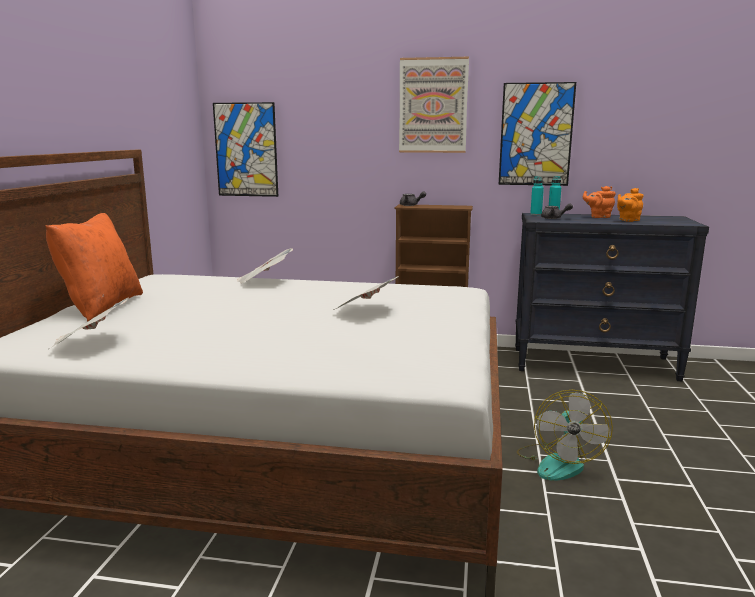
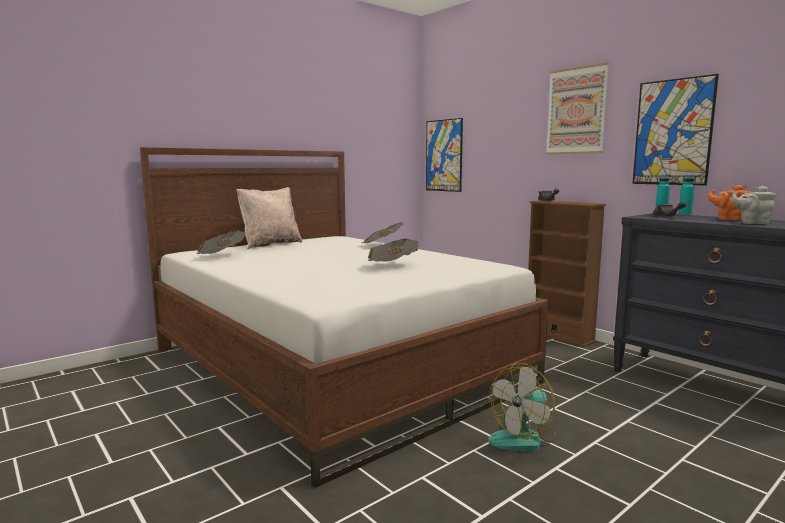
camera: 40 degrees right, 5 degrees down
(101, 307) = (270, 244): orange pillow -> beige pillow
(628, 220) = (752, 223): orange teapot -> grey teapot

